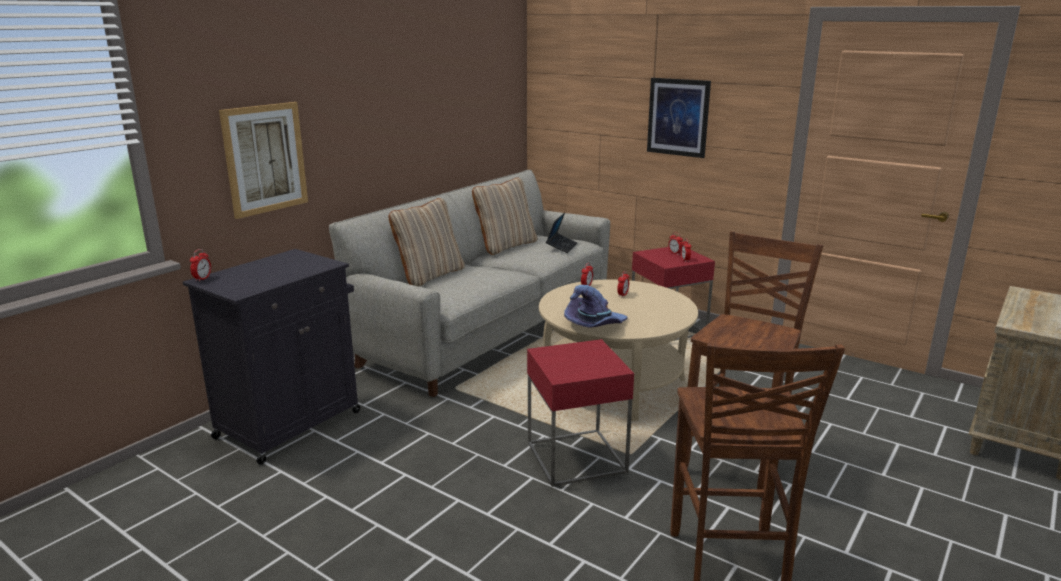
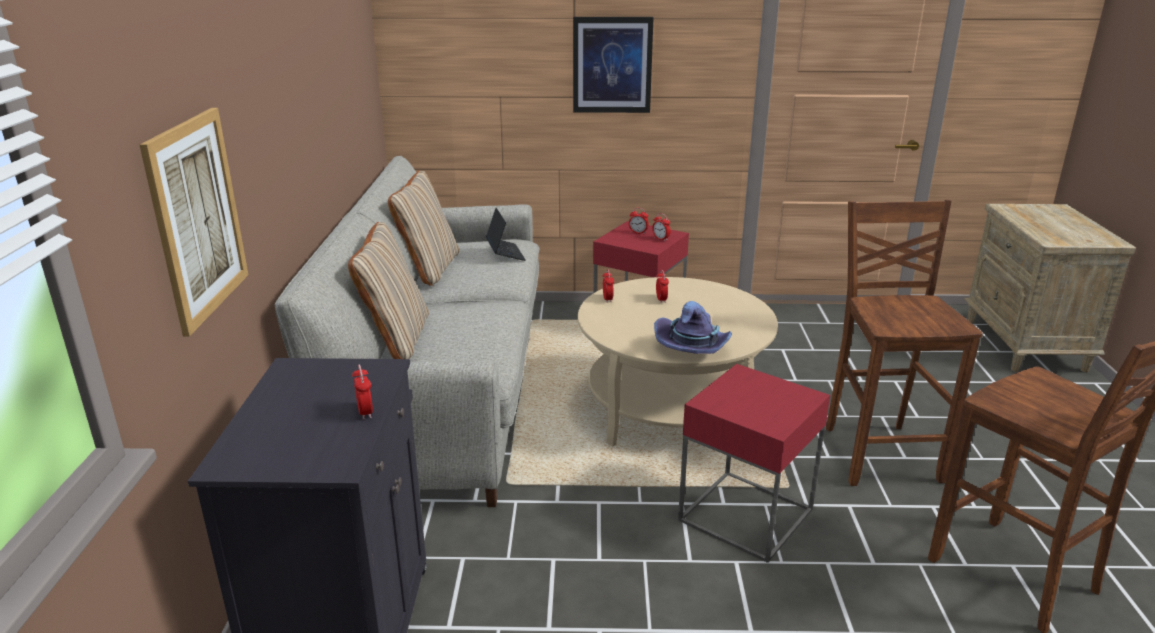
camera: 35 degrees left, 5 degrees up
(202, 279) = (219, 463): alarm clock -> alarm clock (365, 412)

